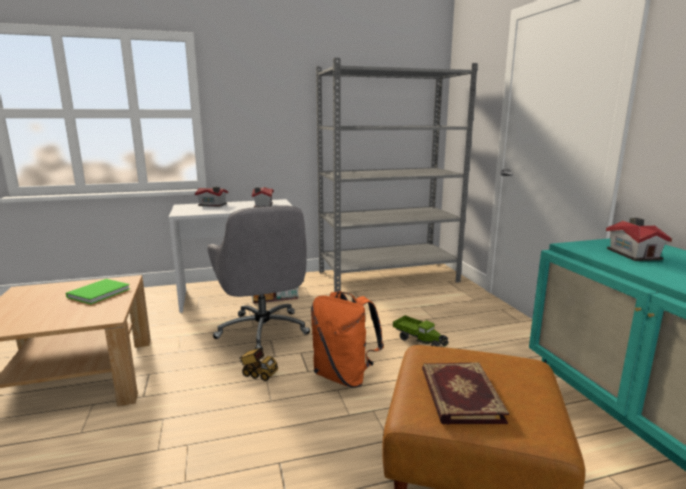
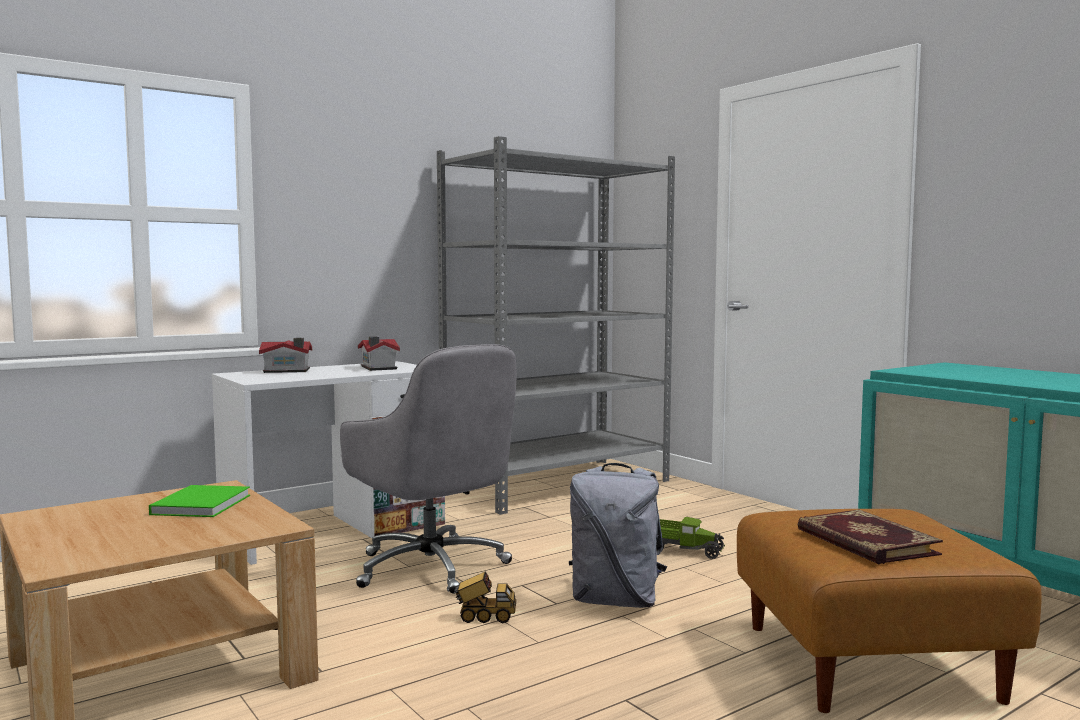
camera: 20 degrees left, 10 degrees down
(344, 376) = (616, 601): orange backpack -> grey backpack
(634, 254) = (969, 372): toy house -> none

